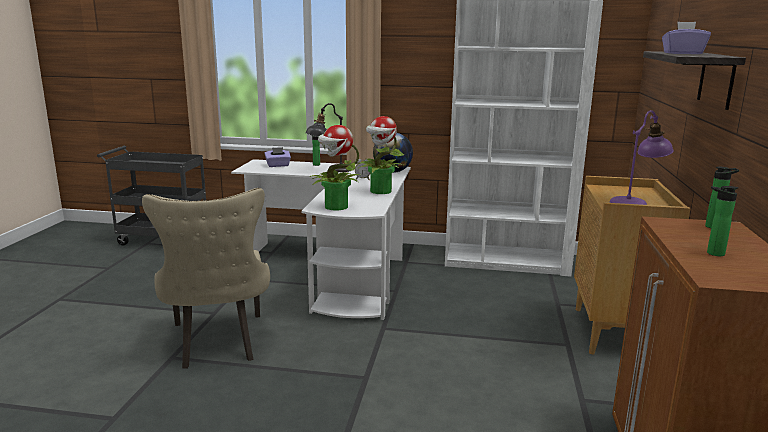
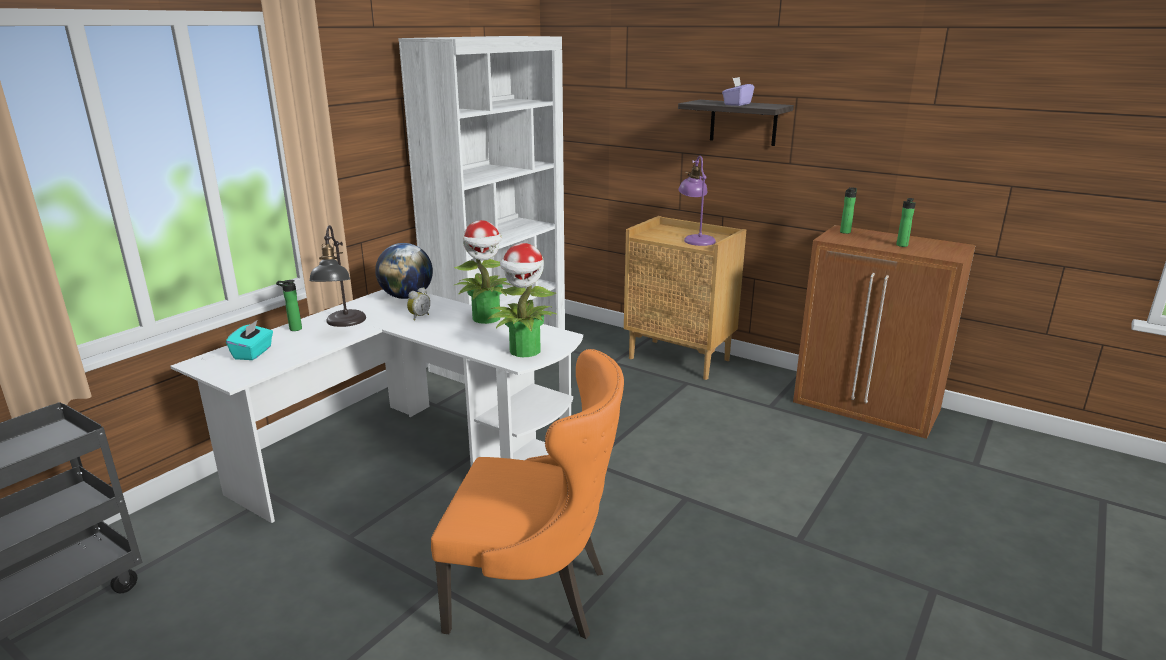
camera: 65 degrees left, 5 degrees up
(218, 342) = (535, 595): beige chair -> orange chair
(278, 165) = (253, 353): purple tissue box -> turquoise tissue box

